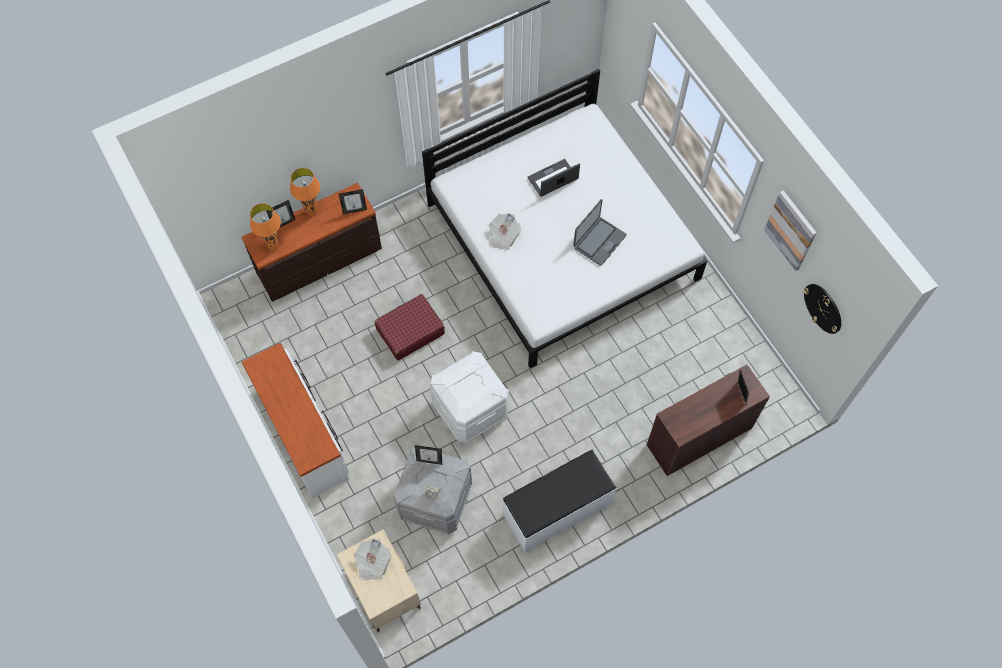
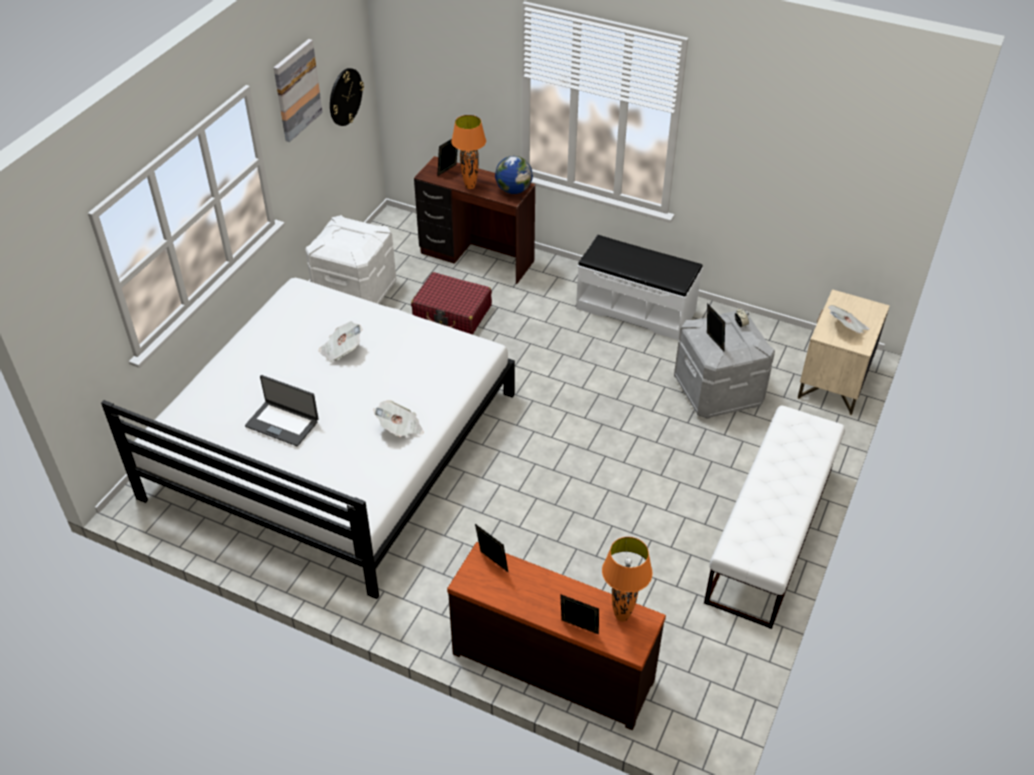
camera: 125 degrees left, 20 degrees down
(304, 434) = (770, 534): white dresser -> white bench
(312, 213) = (535, 608): orange table lamp -> orange table lamp (470, 186)
(410, 331) = (564, 514): red suitcase -> red suitcase (452, 312)
(470, 408) = (602, 415): white storage box -> white storage box (355, 293)
(599, 241) = (341, 350): laptop -> newspaper
(680, 424) = (513, 190): none -> globe

